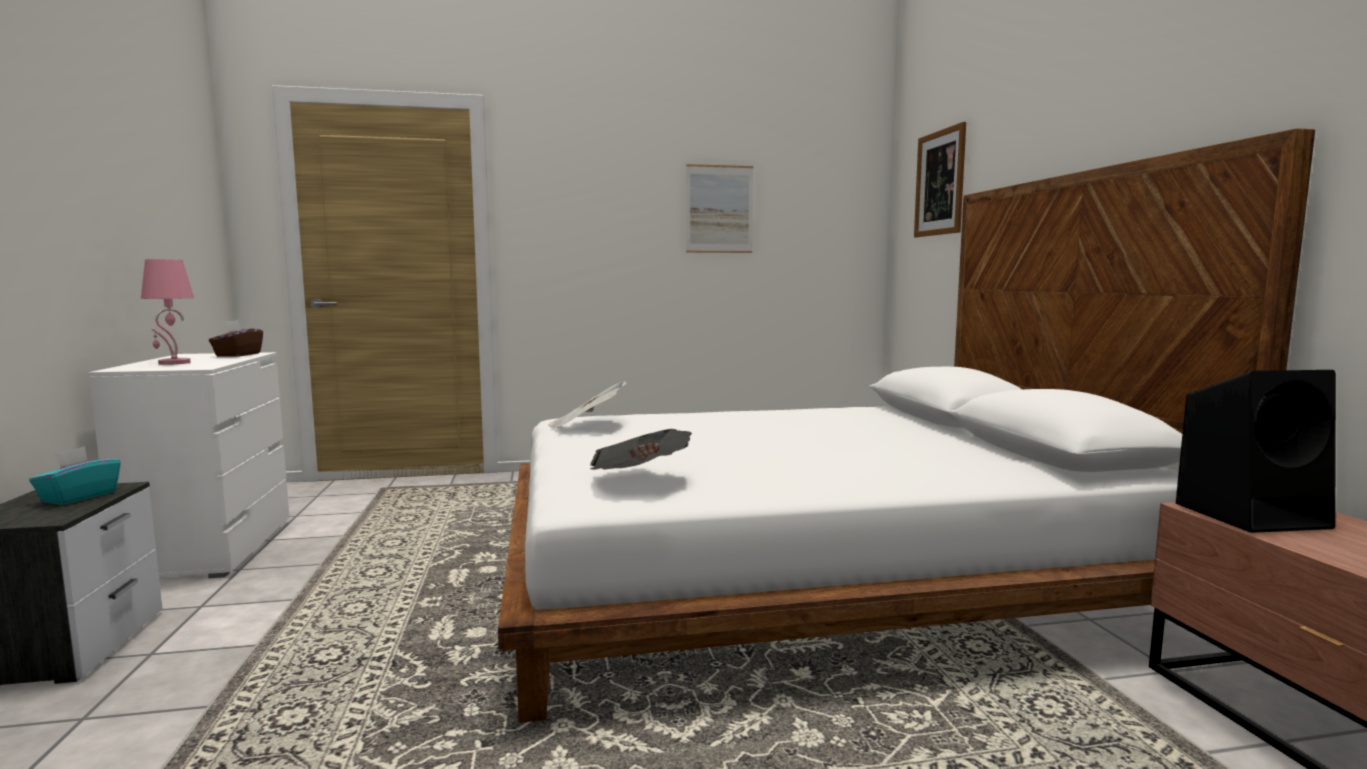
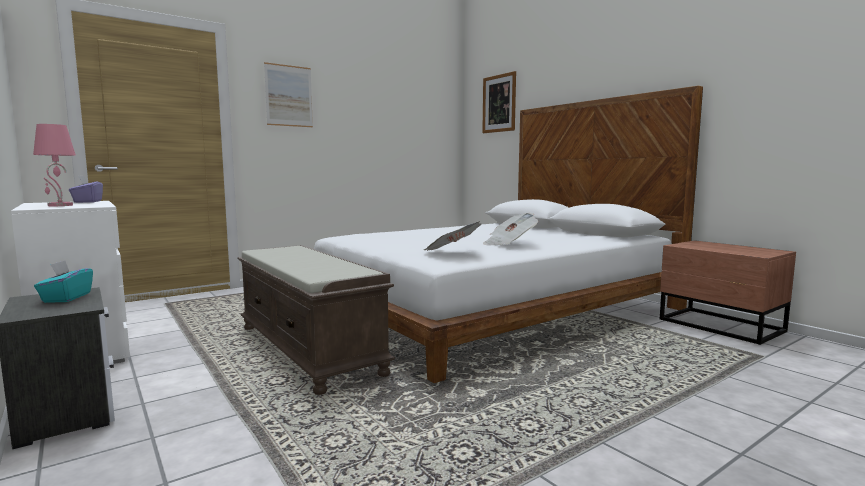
camera: 25 degrees left, 0 degrees up
(238, 355) = (87, 202): brown tissue box -> purple tissue box
(441, 603) = (310, 349): none -> brown bench
(585, 427) = (362, 238): newspaper -> newspaper (509, 244)
(719, 209) = (374, 112): picture -> picture (289, 96)
(1252, 515) = (697, 245): black speaker -> none

